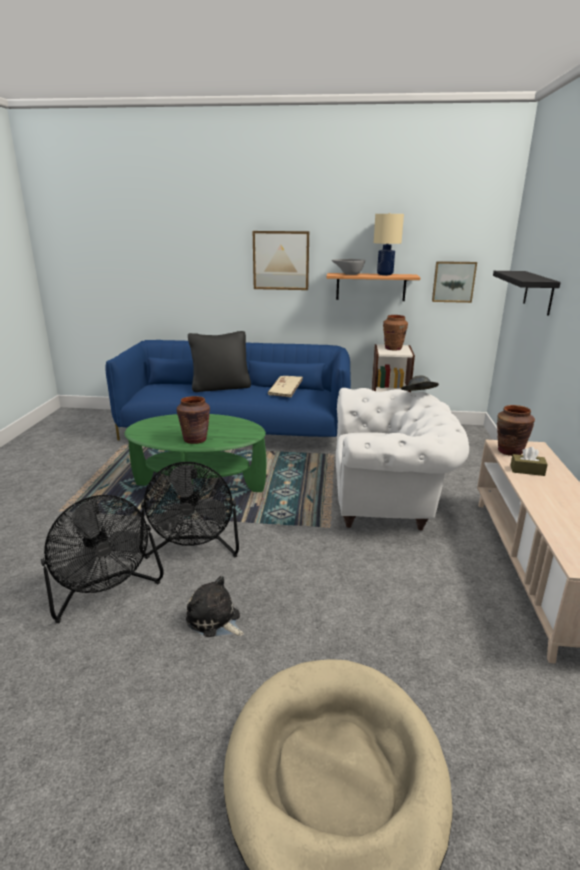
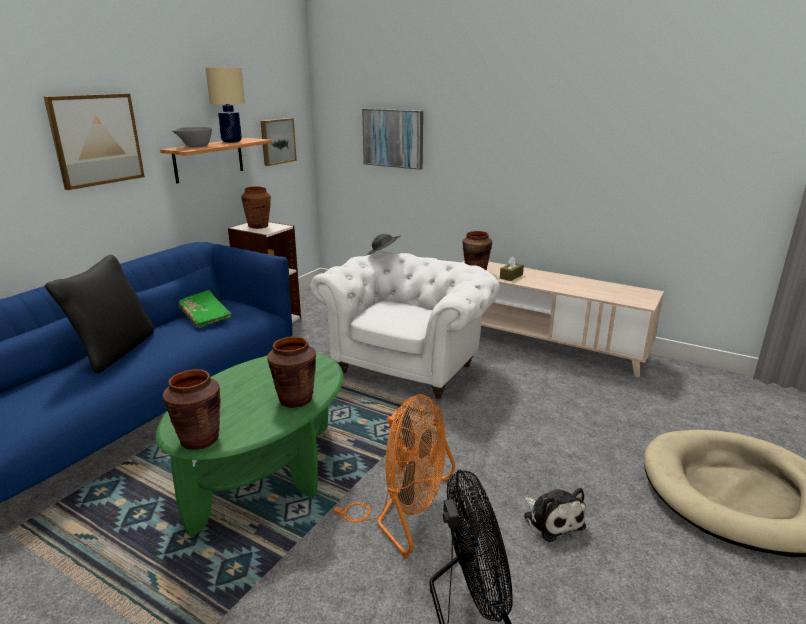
camera: 65 degrees left, 0 degrees up
(139, 429) = (199, 439): none -> brown vase
(190, 546) = (404, 512): black fan -> orange fan
(215, 620) = (552, 519): plush toy -> plush toy turned 90 degrees counterclockwise
(285, 392) = (205, 317): beige book -> green book
(538, 292) = (393, 138): black shelf -> picture

